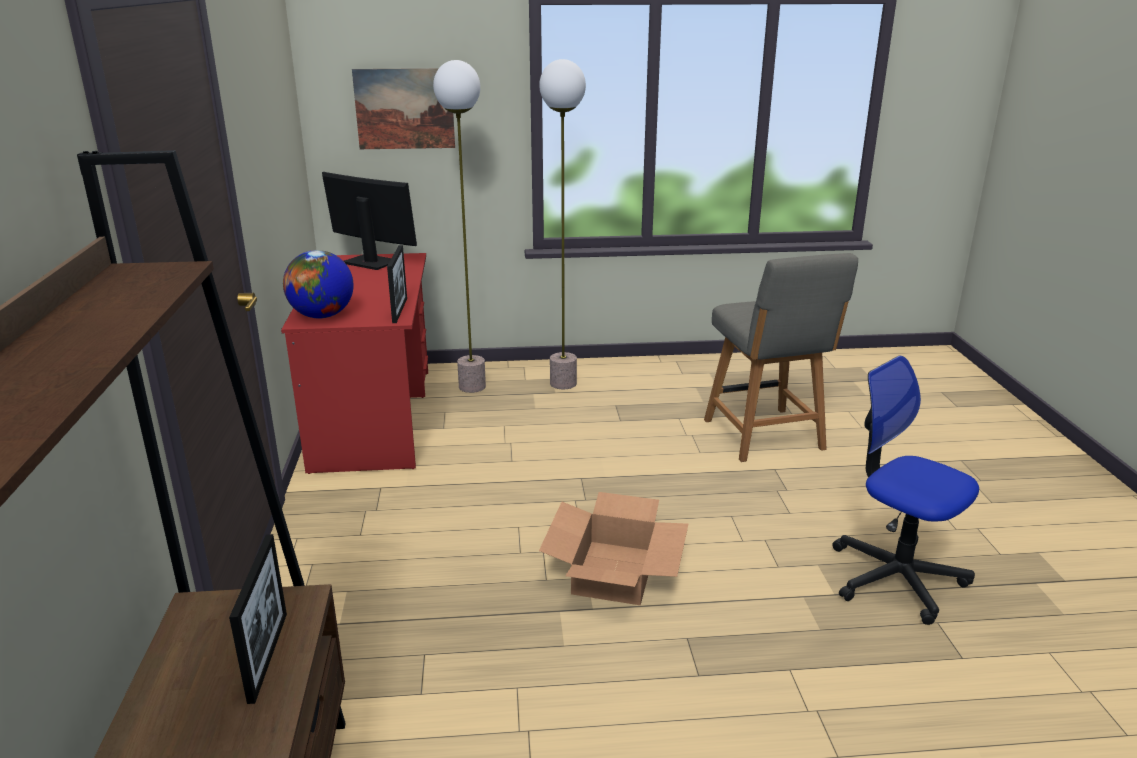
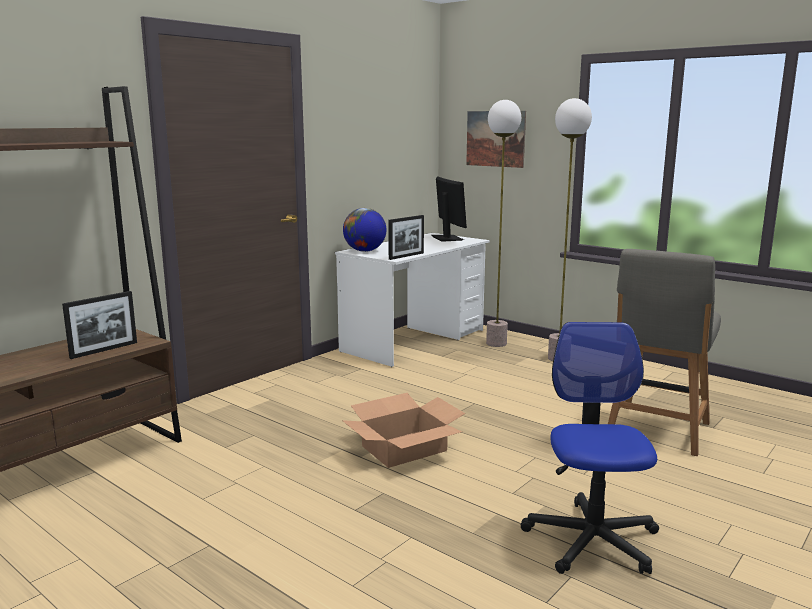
camera: 45 degrees right, 10 degrees down
(374, 418) = (414, 341): red desk -> white desk

